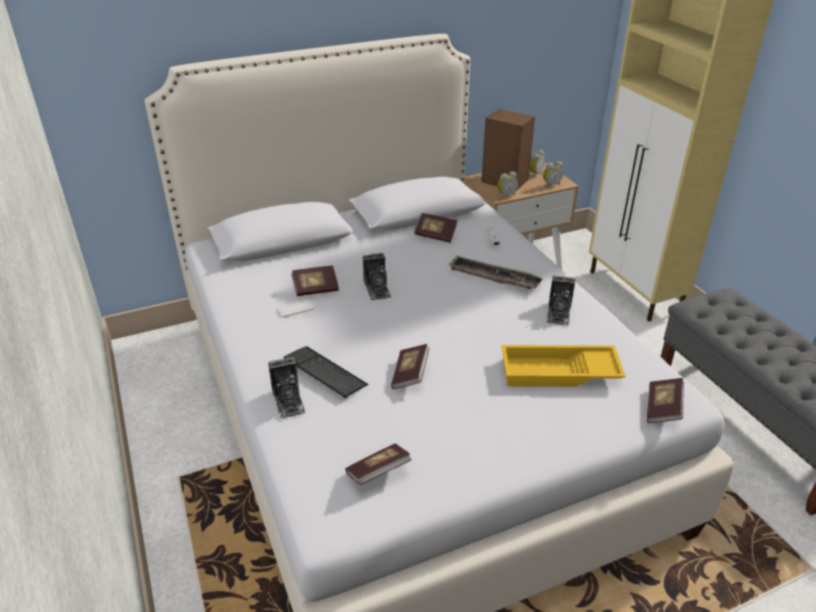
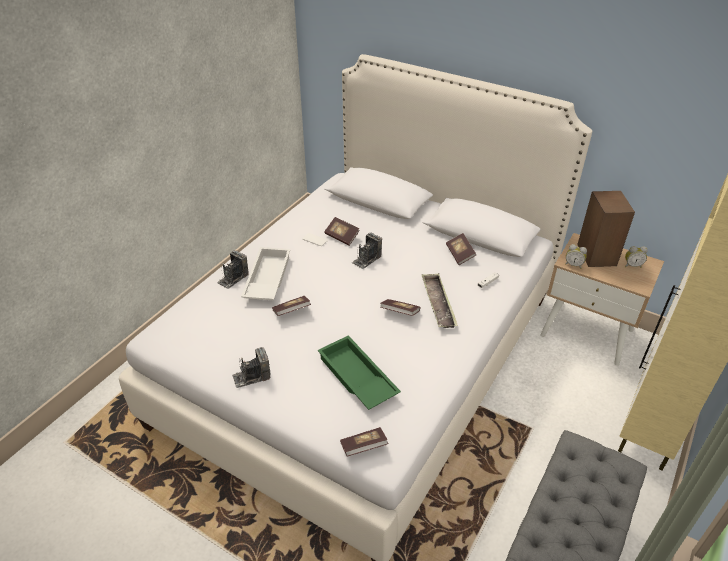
camera: 55 degrees right, 5 degrees up
(325, 373) = (266, 279): keyboard -> white tray
(378, 472) = (200, 337): book -> book (399, 313)
(551, 184) = (627, 281): alarm clock -> none
(558, 313) = (427, 352): camera -> camera (251, 376)
(559, 373) = (356, 378): yellow tray -> green tray

